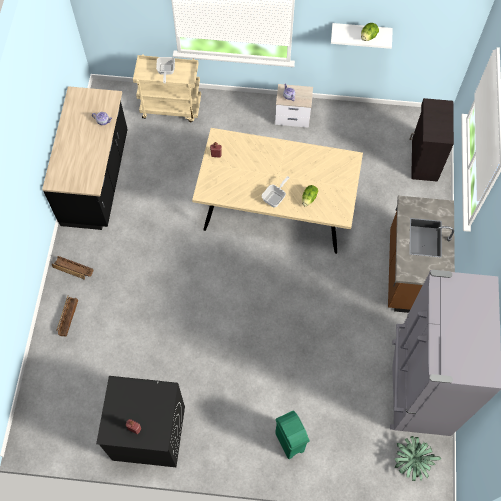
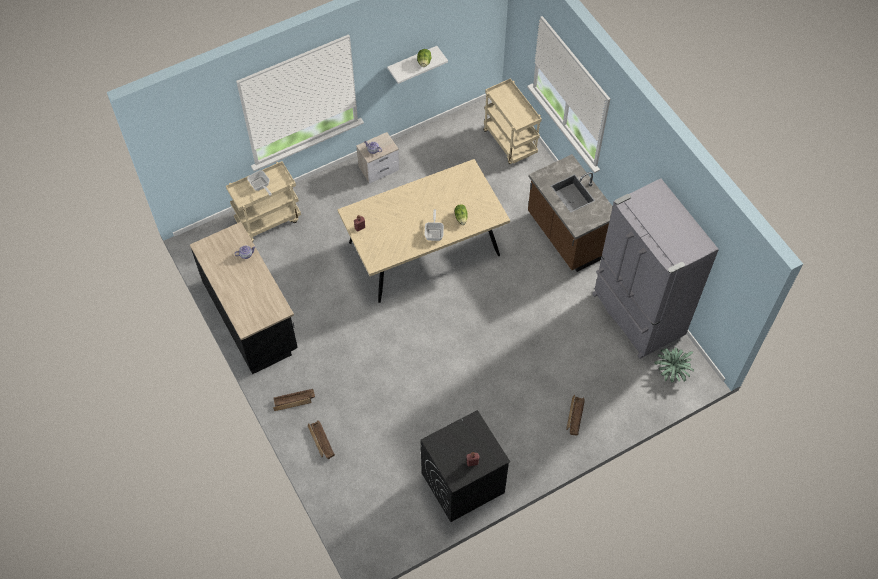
camera: 35 degrees left, 5 degrees down
(289, 442) = (575, 417): green trash can -> crate
(423, 159) = (510, 143): black cabinet -> beige cart

